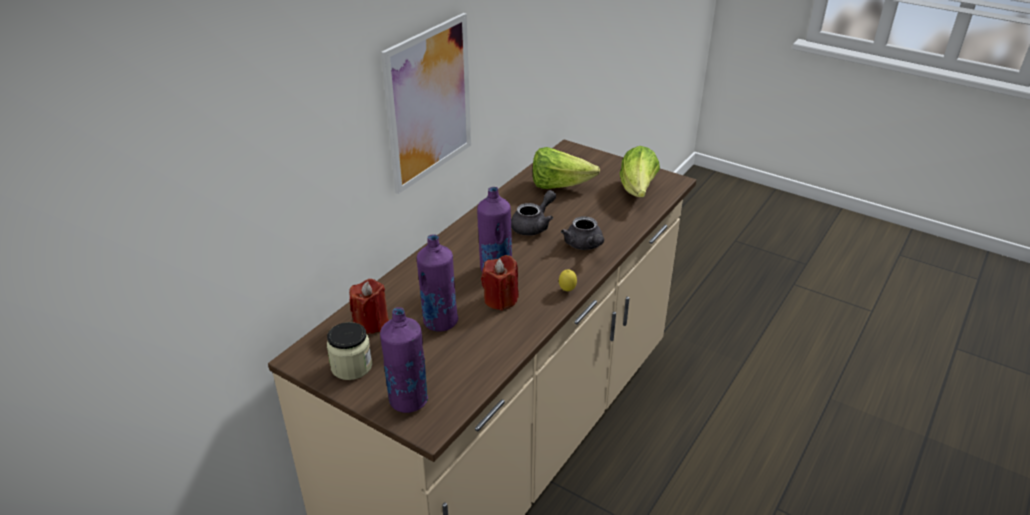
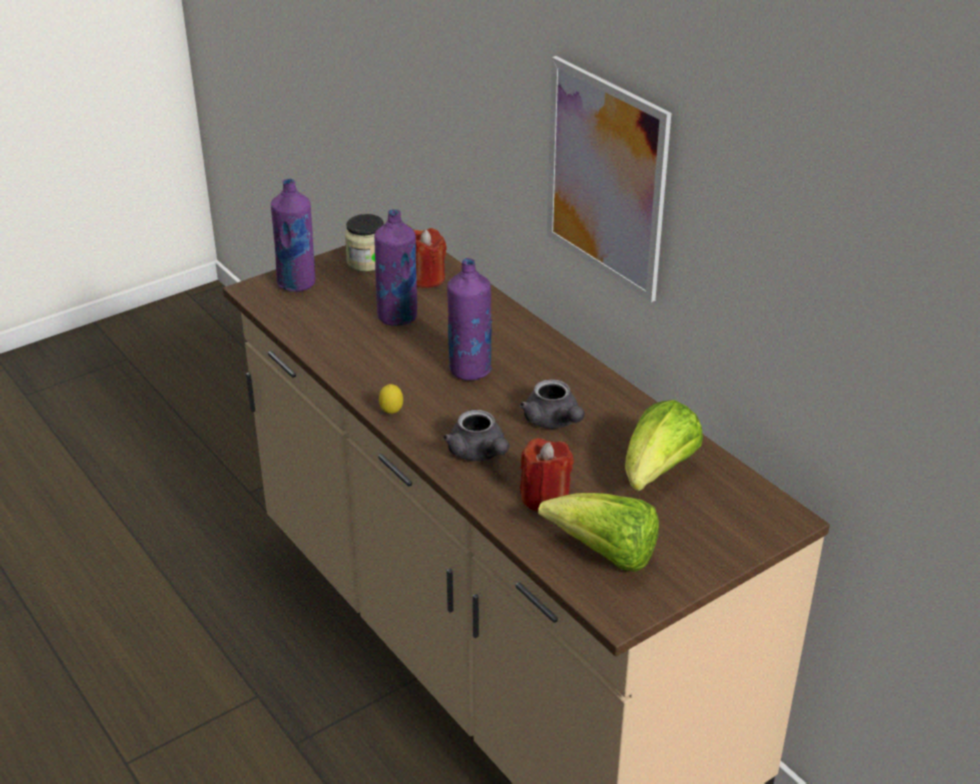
camera: 110 degrees right, 0 degrees up
(500, 299) = (409, 362): red candle -> red candle (545, 498)
(585, 245) = (479, 454): grey teapot -> grey teapot turned 120 degrees counterclockwise

